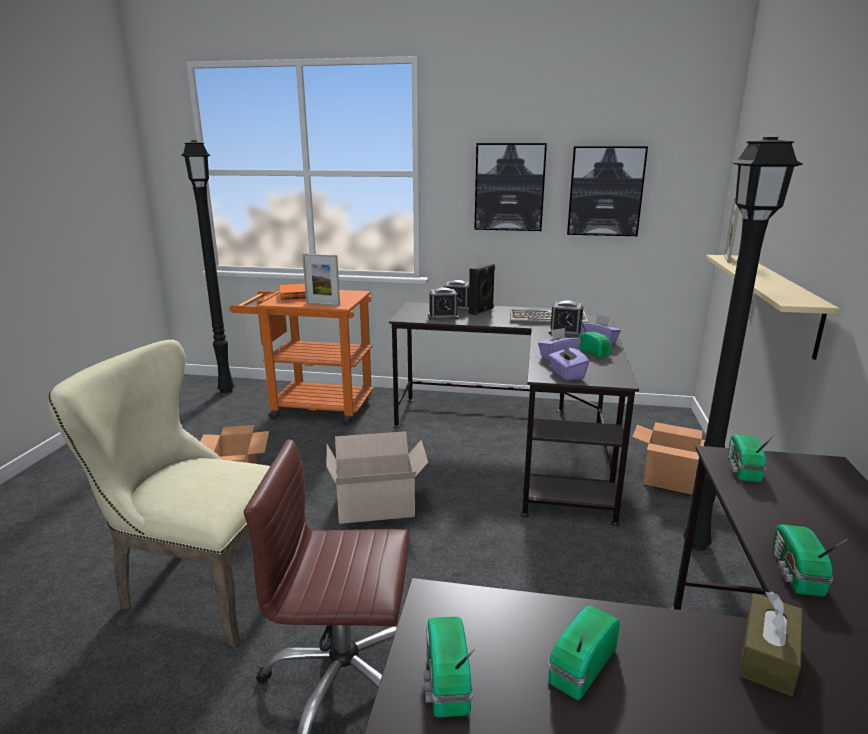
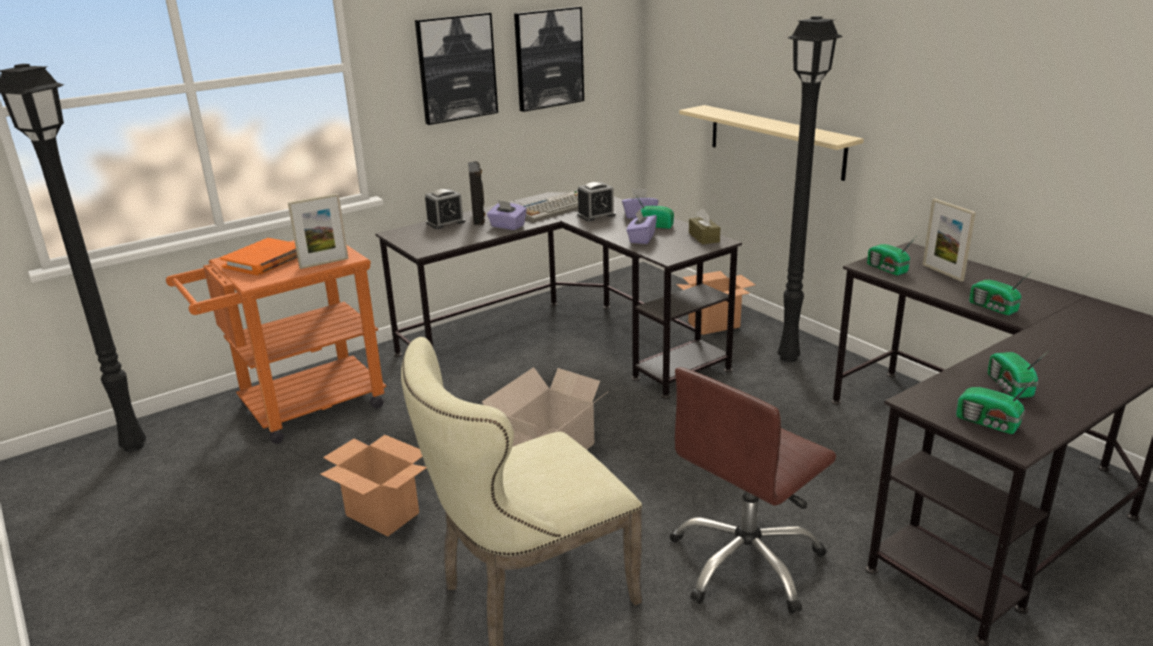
camera: 45 degrees left, 5 degrees up
(443, 316) = (457, 236): alarm clock -> none
(566, 374) = (679, 250): purple tissue box -> purple tissue box (507, 226)
(727, 259) = (704, 111): picture frame -> picture frame (942, 272)
(767, 656) = (1043, 343): brown tissue box -> brown tissue box (704, 237)

